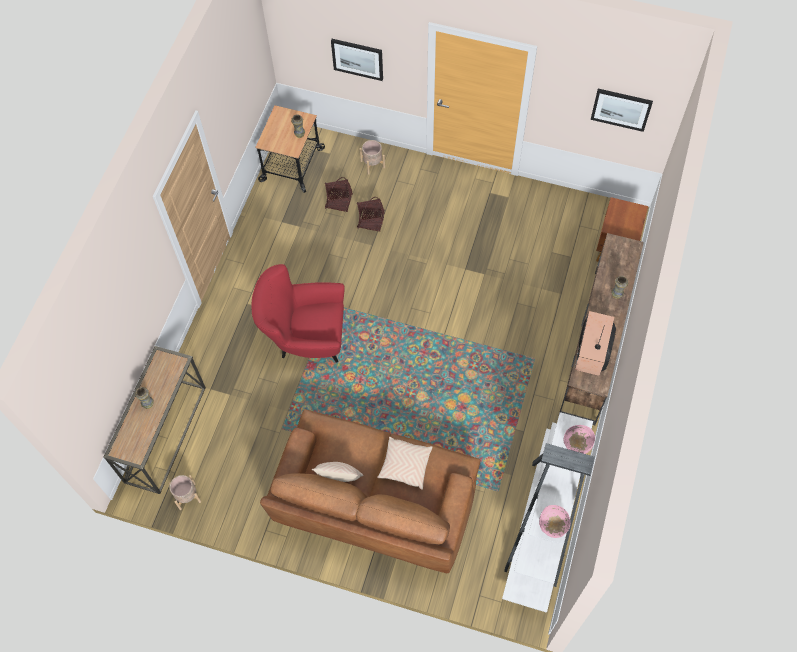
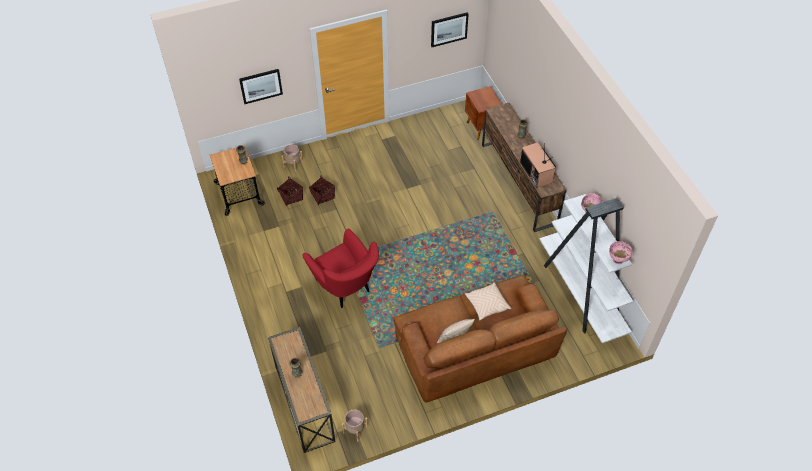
camera: 40 degrees left, 10 degrees down
(306, 340) = (345, 288): red armchair -> red armchair turned 90 degrees counterclockwise

